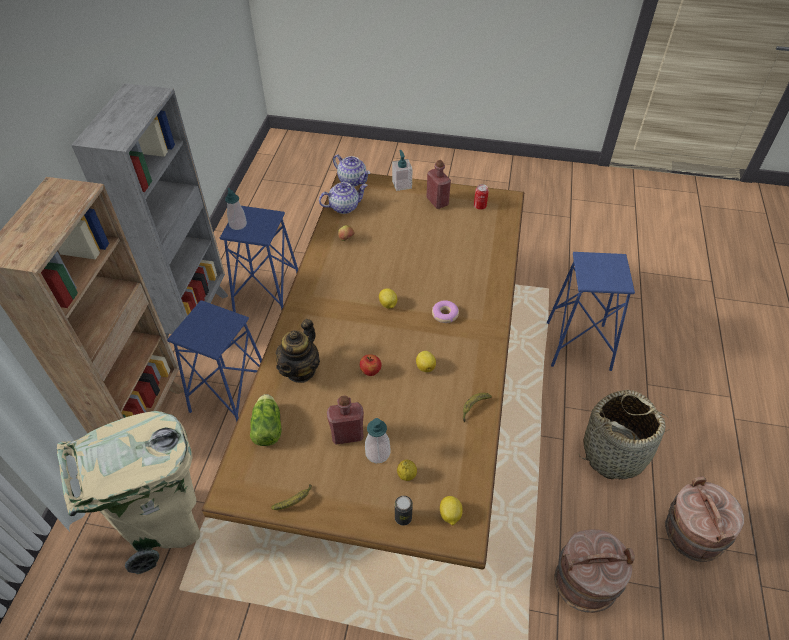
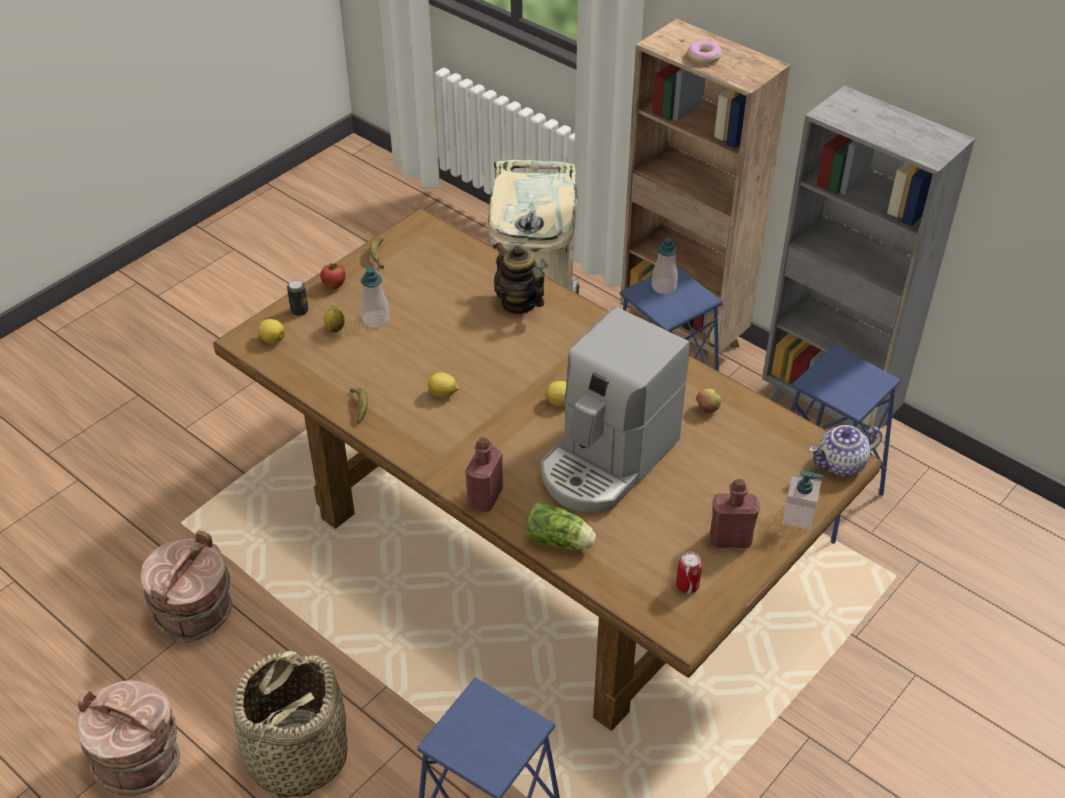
camera: 120 degrees right, 5 degrees down
(238, 224) = (852, 367): soap dispenser -> soap dispenser (664, 287)
(268, 426) = (469, 263): lettuce -> lettuce (561, 541)
(344, 207) = (780, 432): teapot -> none
(347, 435) = (413, 308): red bottle -> red bottle (485, 498)
(370, 371) = (474, 351): apple -> apple (334, 285)
(420, 264) = (607, 460): none -> coffee machine
(445, 314) = (504, 444): donut -> donut (704, 57)

